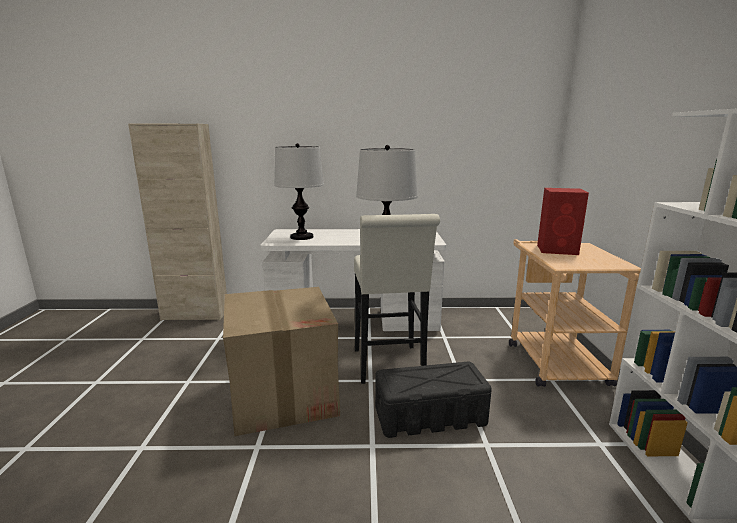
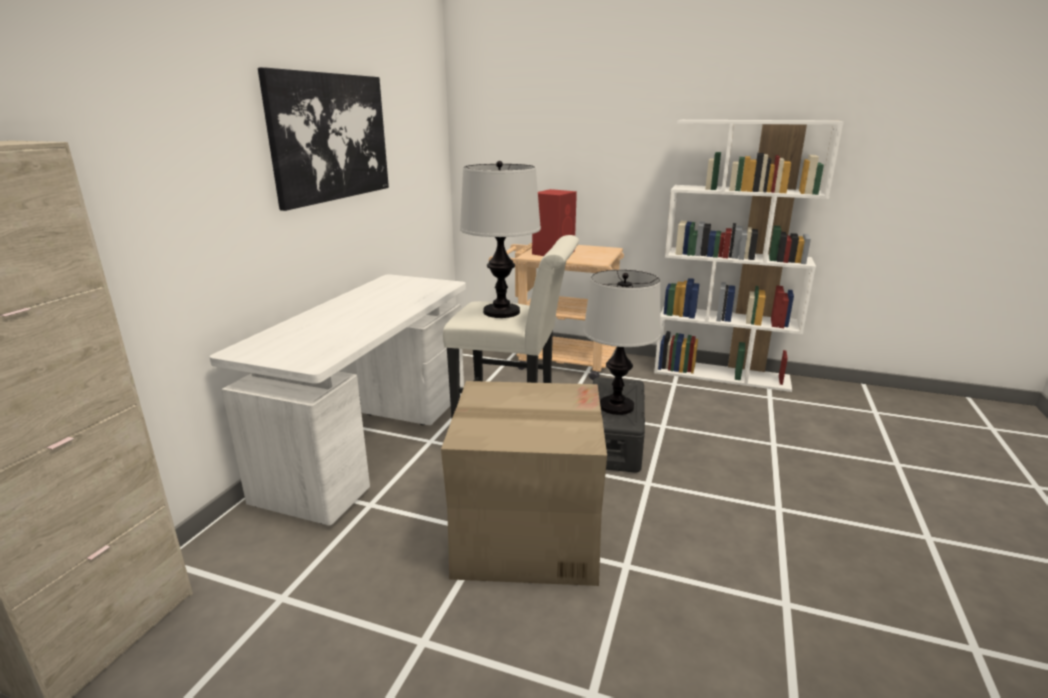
camera: 70 degrees left, 5 degrees up
(302, 237) = (310, 341): table lamp -> table lamp (616, 406)
(396, 131) = (330, 137): none -> picture

